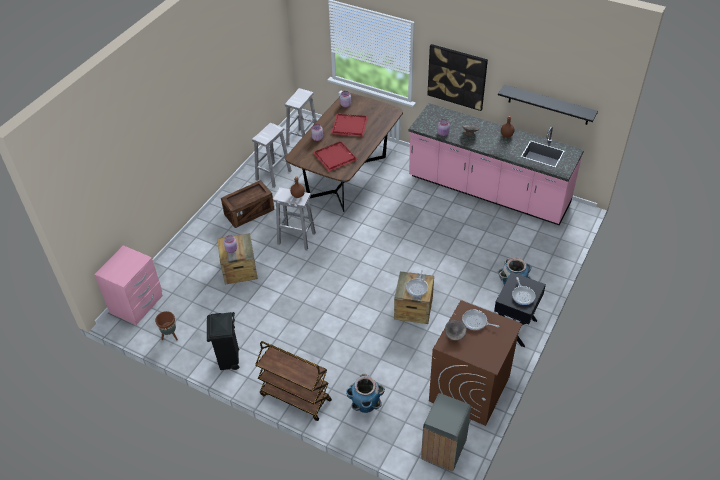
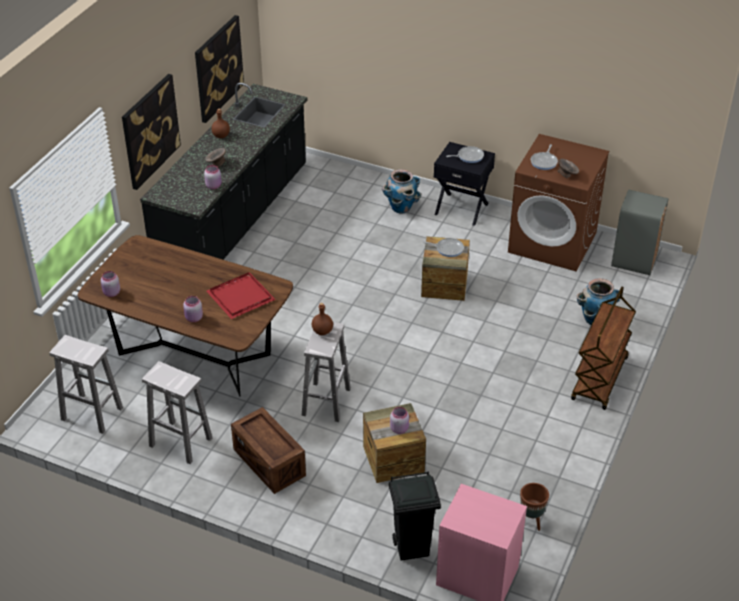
camera: 95 degrees left, 5 degrees down
(229, 361) = (560, 448): black trash can -> black trash can (412, 548)
(349, 126) = (168, 286): red tray -> none
(488, 191) = (234, 221): pink counter -> black counter
(548, 105) = (218, 68): black shelf -> picture

